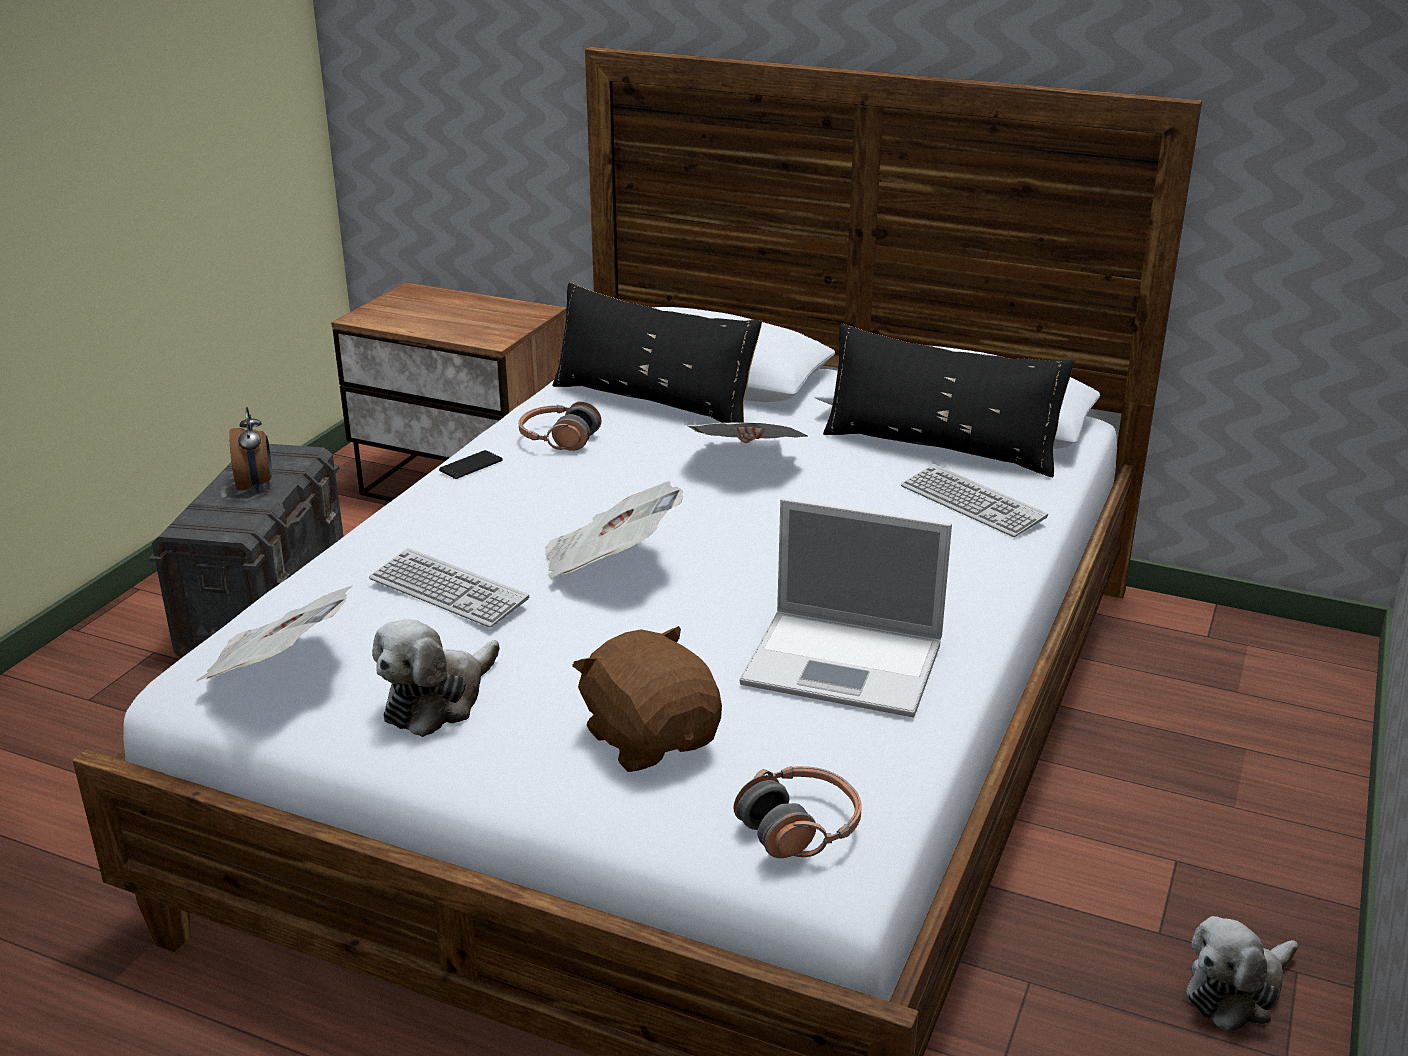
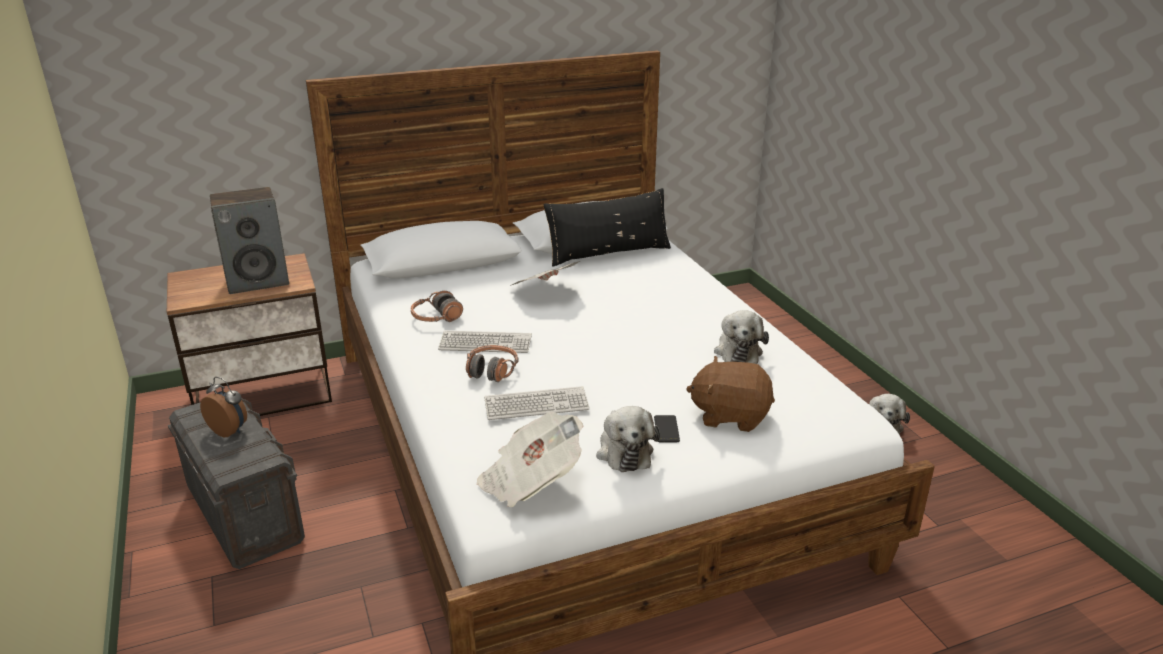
camera: 45 degrees left, 0 degrees up
(464, 322) = (258, 281): none -> speaker
(471, 465) = (418, 349): phone -> phone (666, 429)
(609, 563) = (578, 359): newspaper -> none
(653, 402) = (446, 282): black pillow -> none
(799, 827) = (834, 414): headphones -> headphones (491, 371)
(847, 663) = (738, 351): laptop -> plush toy
(972, 503) = (662, 270): keyboard -> keyboard (485, 343)

